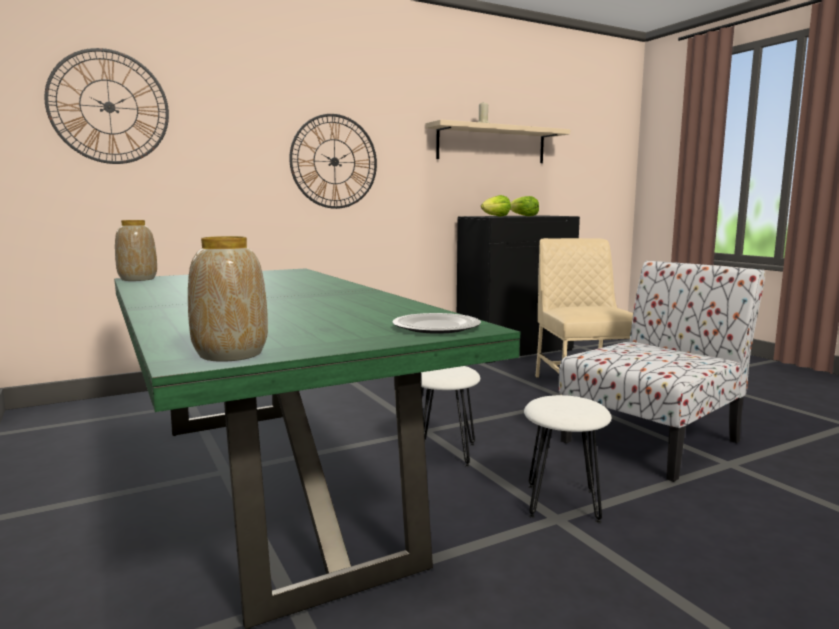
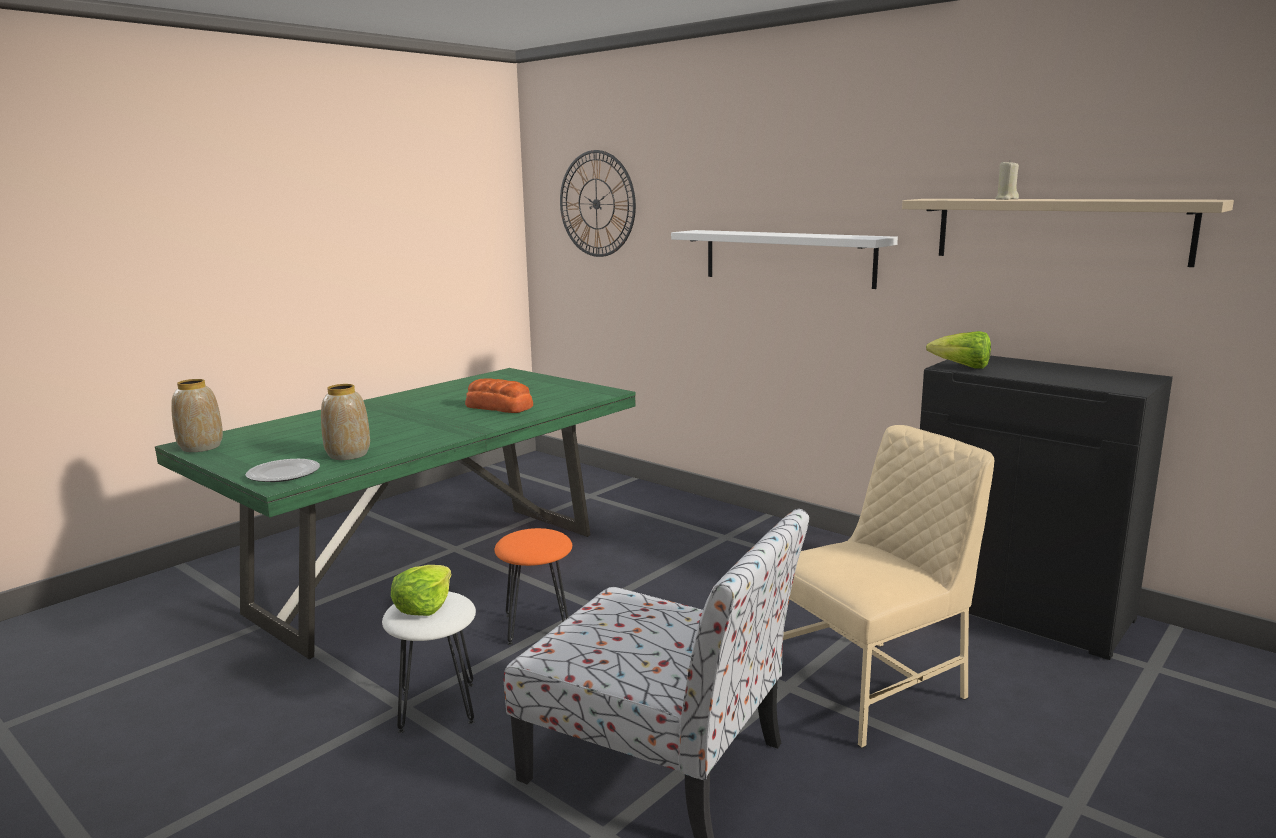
camera: 70 degrees right, 5 degrees up
(138, 279) = (505, 373): vase -> vase (349, 455)
(283, 284) = (498, 407): none -> bread
(334, 161) = (787, 257): wall clock -> white shelf
(445, 453) = (537, 627): white stool -> orange stool
(523, 216) = (1049, 374): lettuce -> lettuce (423, 606)

